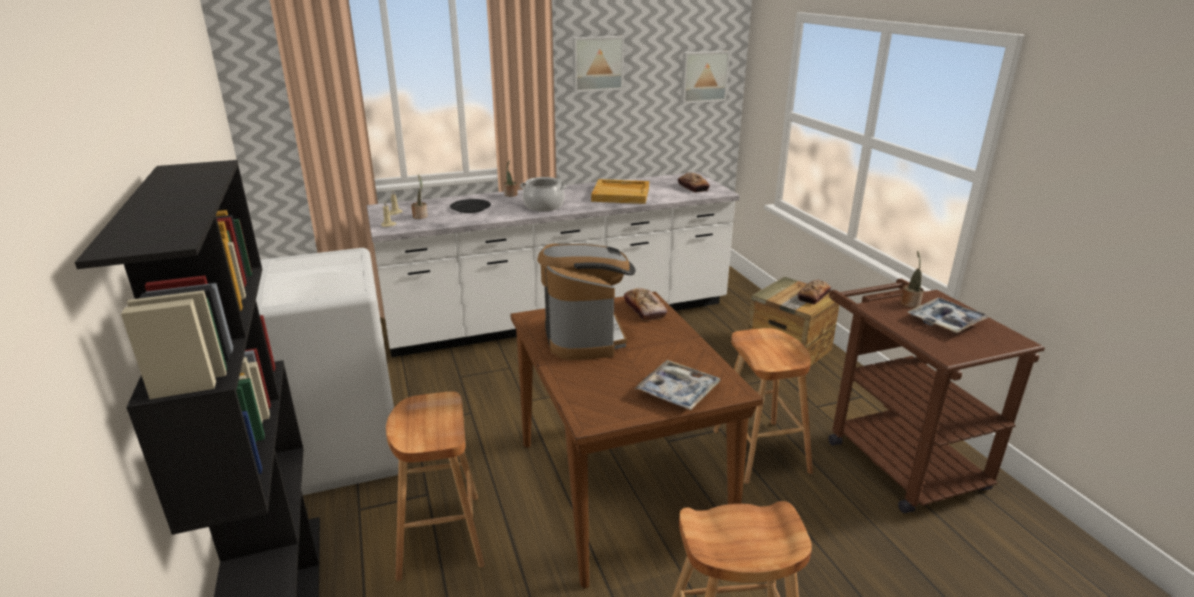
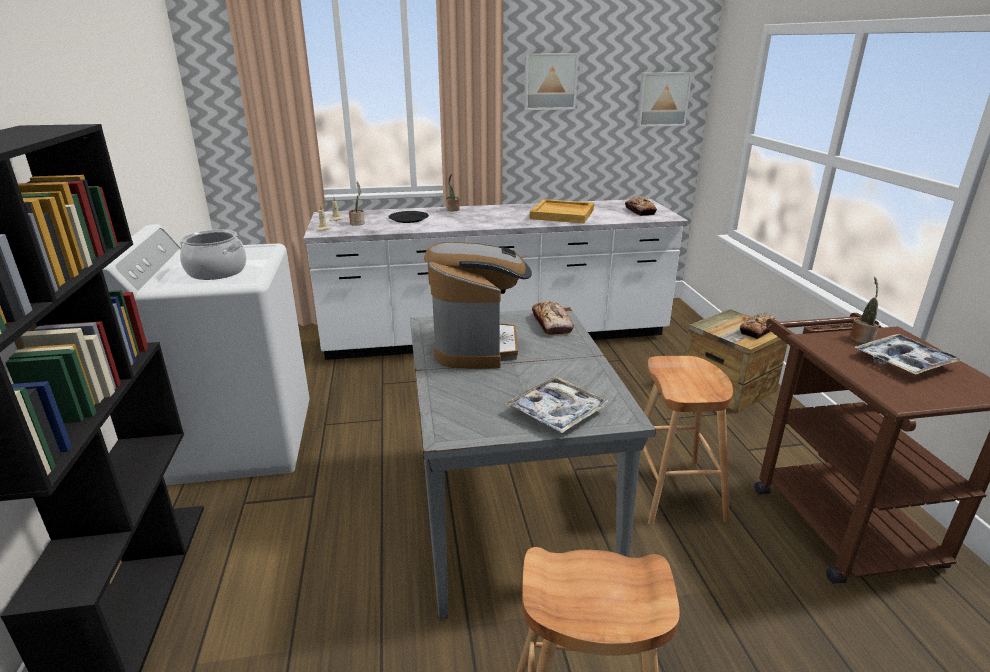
camera: 10 degrees right, 0 degrees up
(440, 536) = (311, 540): brown stool -> none
(544, 206) = (480, 220): cooking pot -> cooking pot (217, 272)
(619, 488) = (509, 513): brown dining table -> grey dining table

